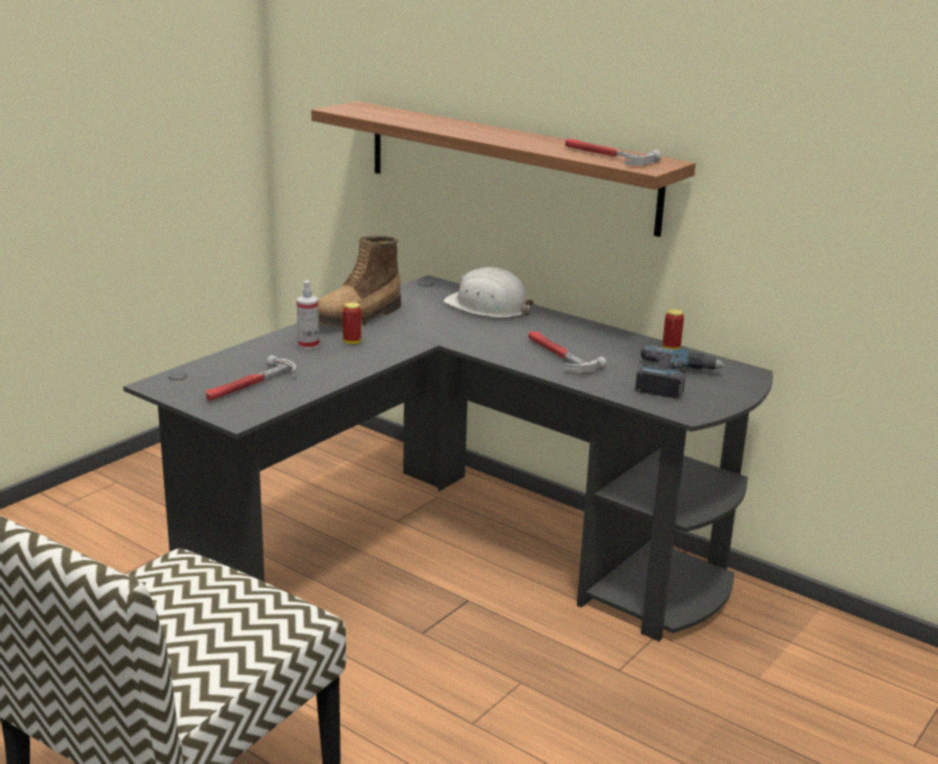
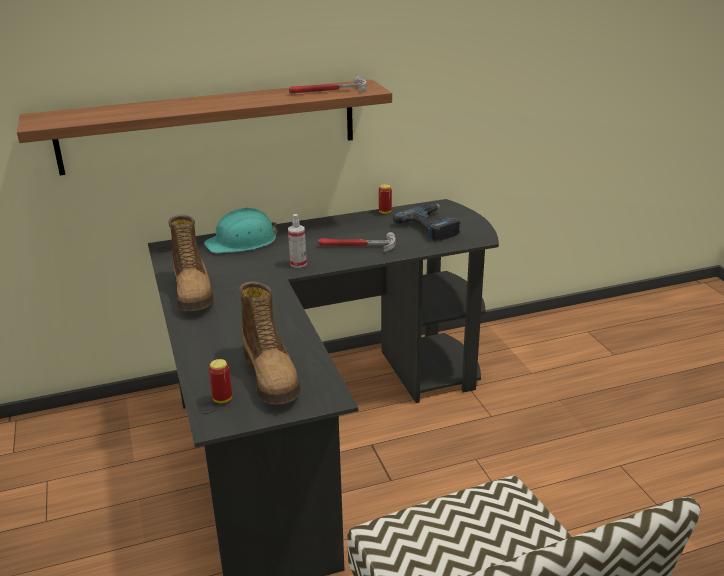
camera: 55 degrees left, 5 degrees up
(250, 386) = (272, 376): hammer -> boot
(308, 345) = (221, 328): spray bottle -> spray bottle (298, 264)
(352, 342) = (239, 309): can -> can (222, 399)
(488, 307) = (242, 241): white hard hat -> turquoise hard hat

